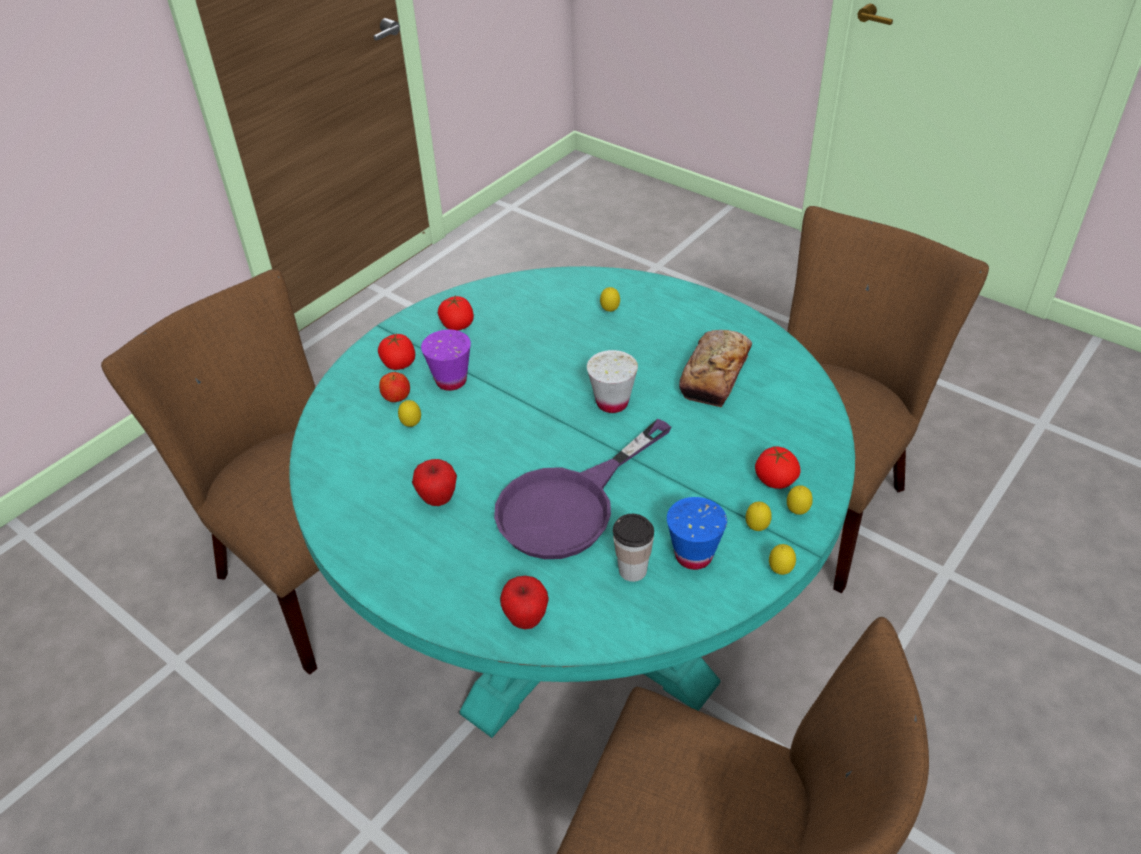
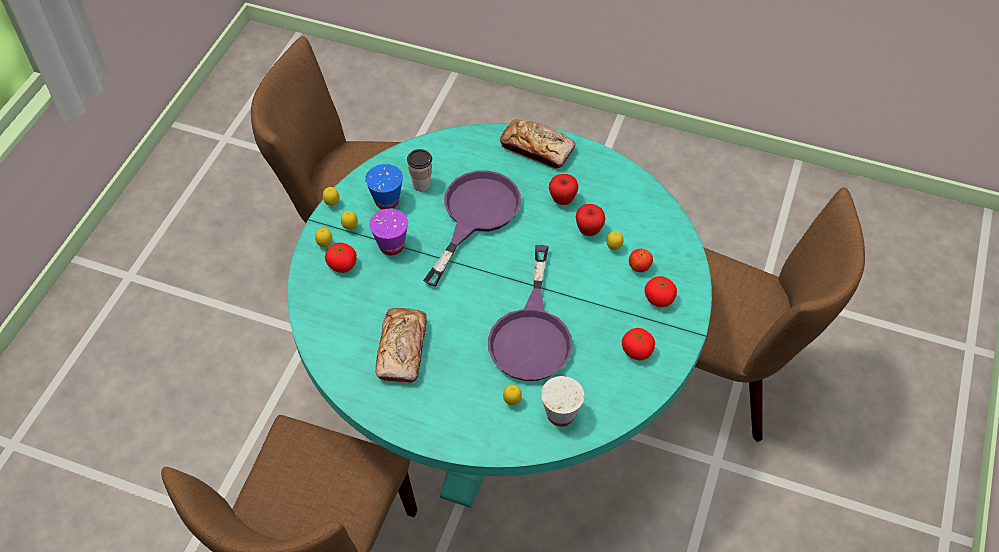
camera: 160 degrees right, 10 degrees up
(428, 586) = (537, 148): none -> bread
(451, 381) = (608, 293): purple cup -> purple cup (391, 246)
(526, 618) = (473, 145): apple -> apple (589, 230)
(560, 361) = (532, 333): none -> purple frying pan
(612, 403) = (475, 302): white cup -> white cup (560, 415)

